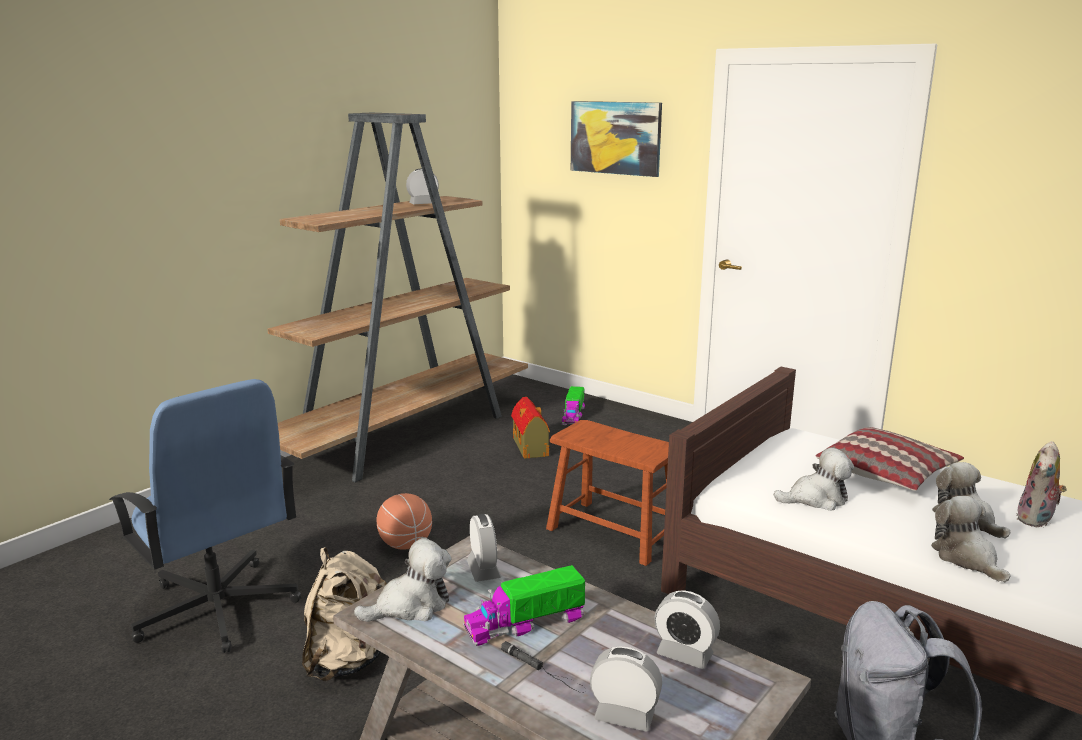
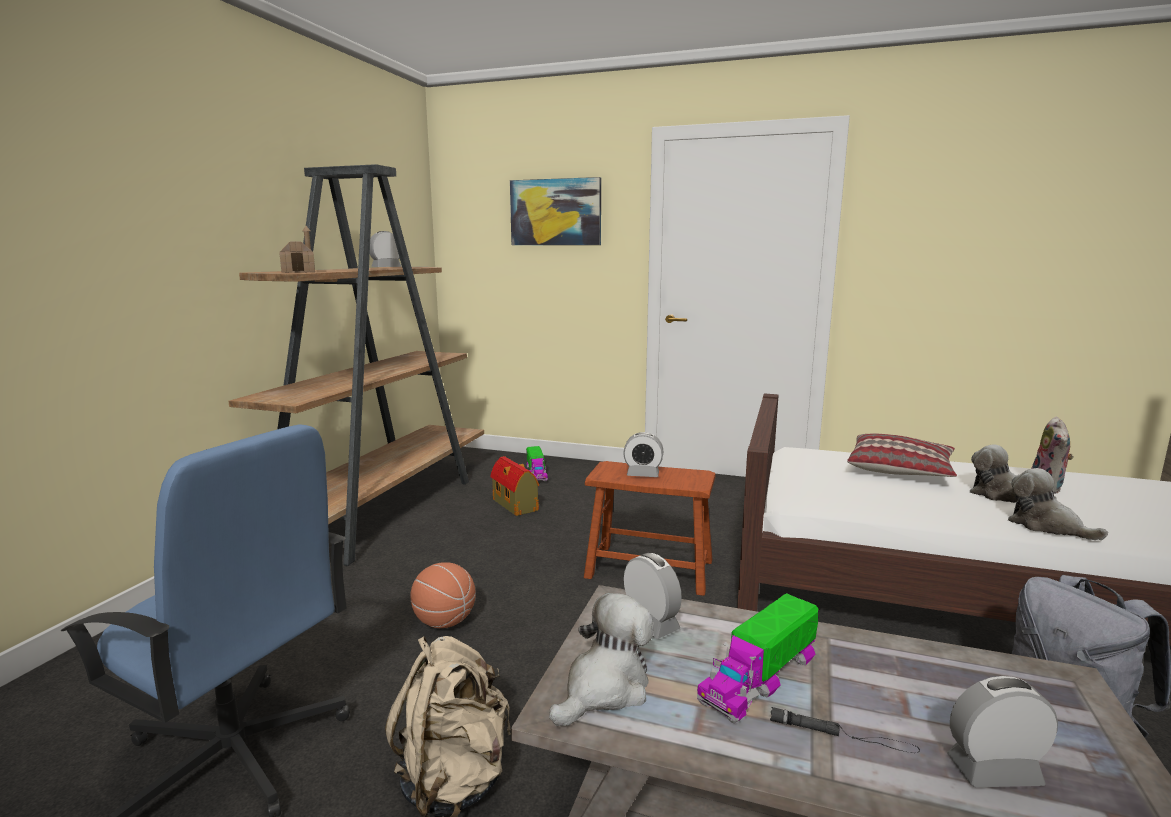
camera: 20 degrees left, 5 degrees down
(327, 219) = (298, 272): none -> toy house
(684, 654) = (958, 672): alarm clock -> alarm clock (643, 474)
(816, 499) = (875, 498): plush toy -> none

